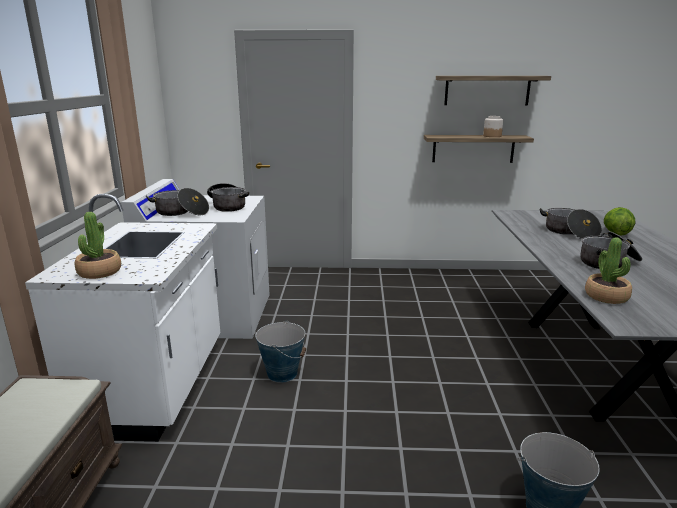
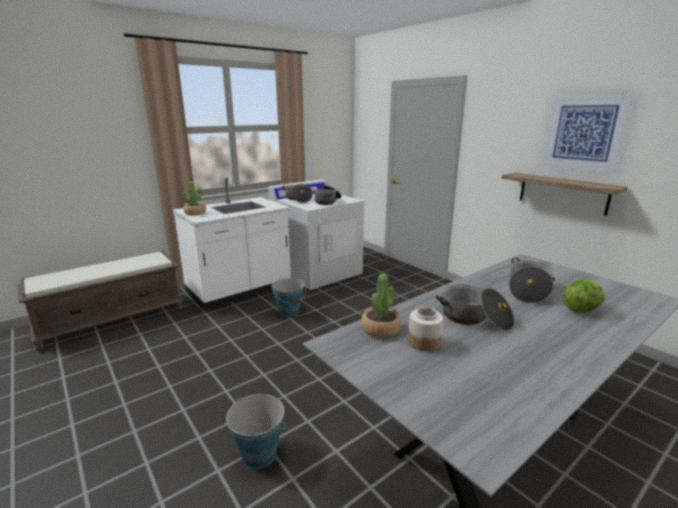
camera: 50 degrees right, 0 degrees up
(487, 90) = (584, 132): shelf -> picture
(492, 136) = (576, 182): jar -> jar (424, 342)

